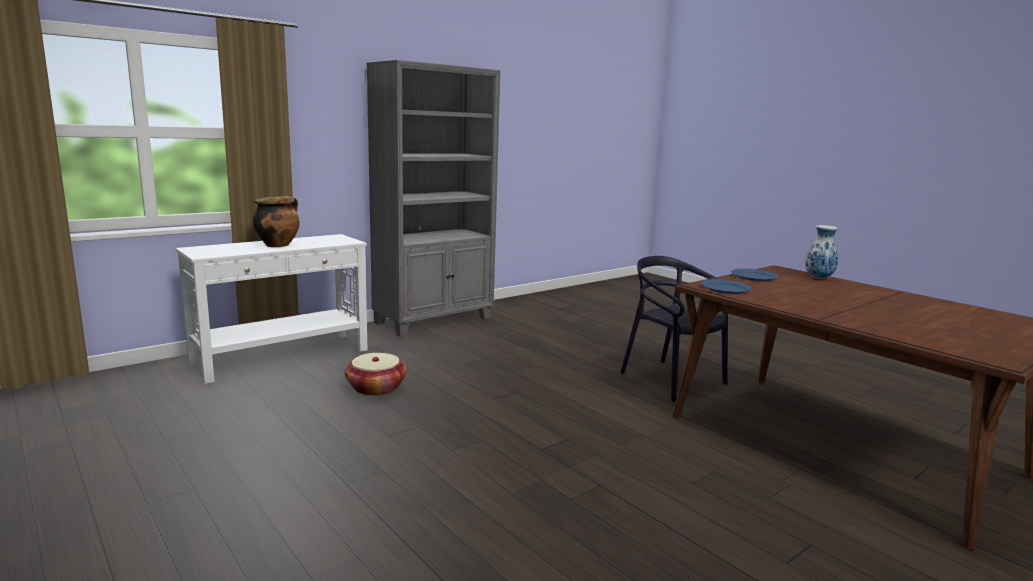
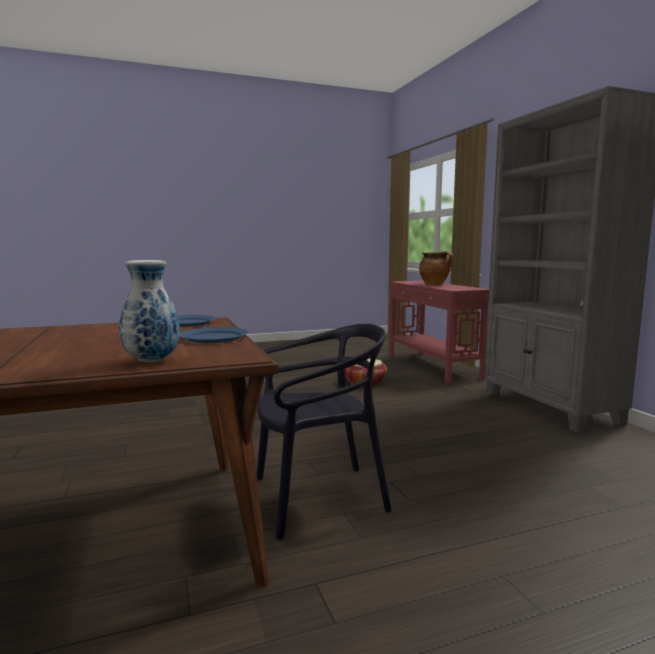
camera: 110 degrees right, 5 degrees down
(283, 357) = (432, 366): white console table -> red console table

